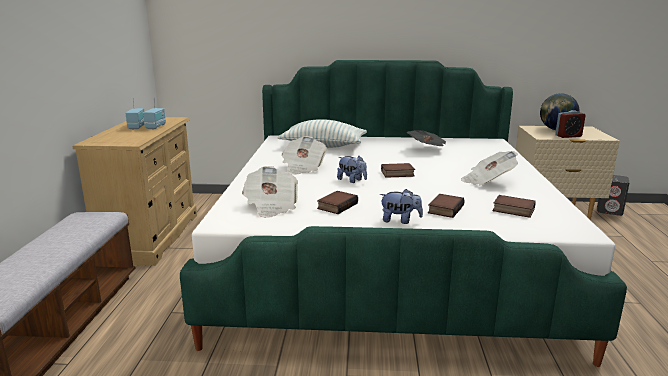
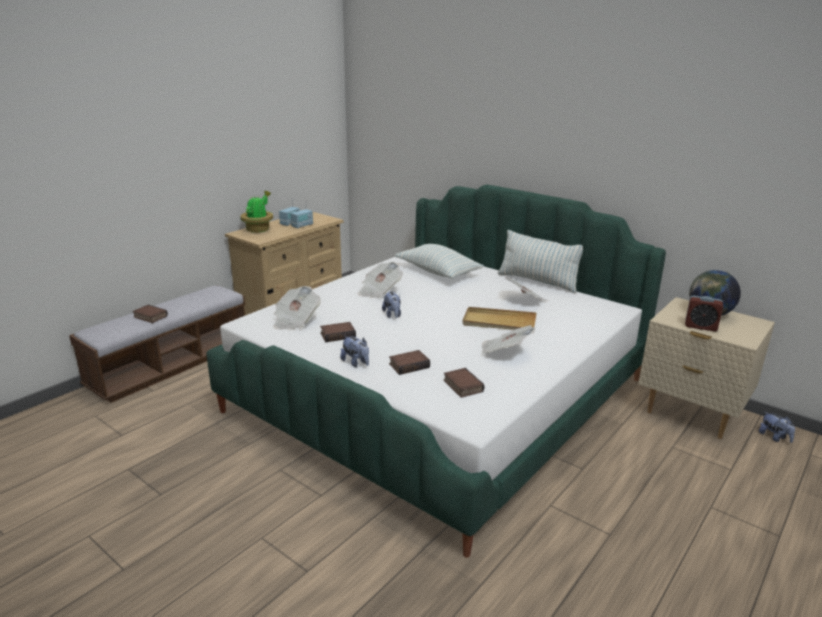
camera: 35 degrees right, 5 degrees up
(110, 136) = (259, 229): none -> potted plant
(397, 174) = (441, 319): book -> book (149, 317)
(409, 137) = (538, 281): none -> pillow
(441, 165) = (499, 322): none -> beige tray
(610, 211) = (774, 437): grey speaker -> plush toy

